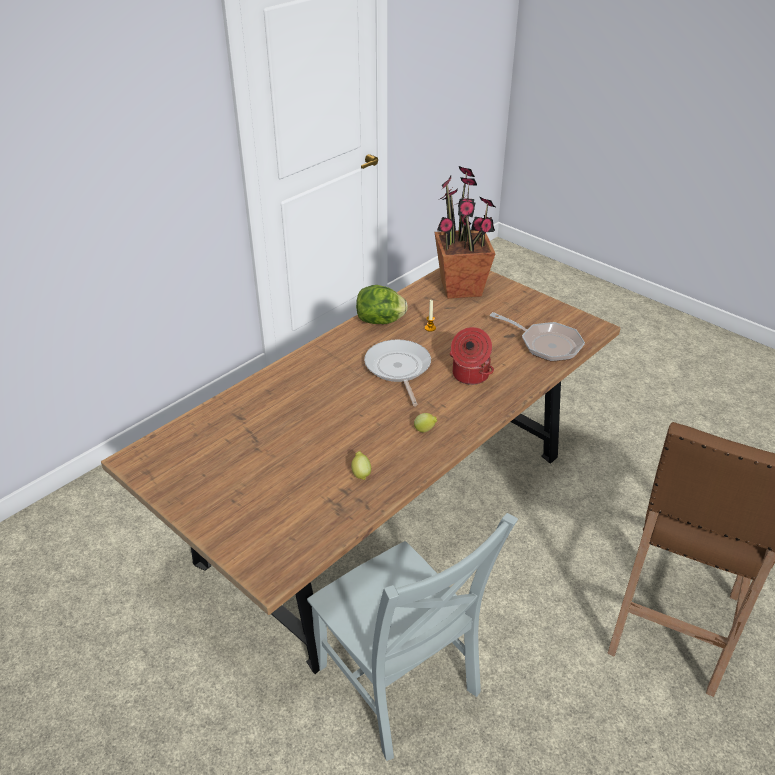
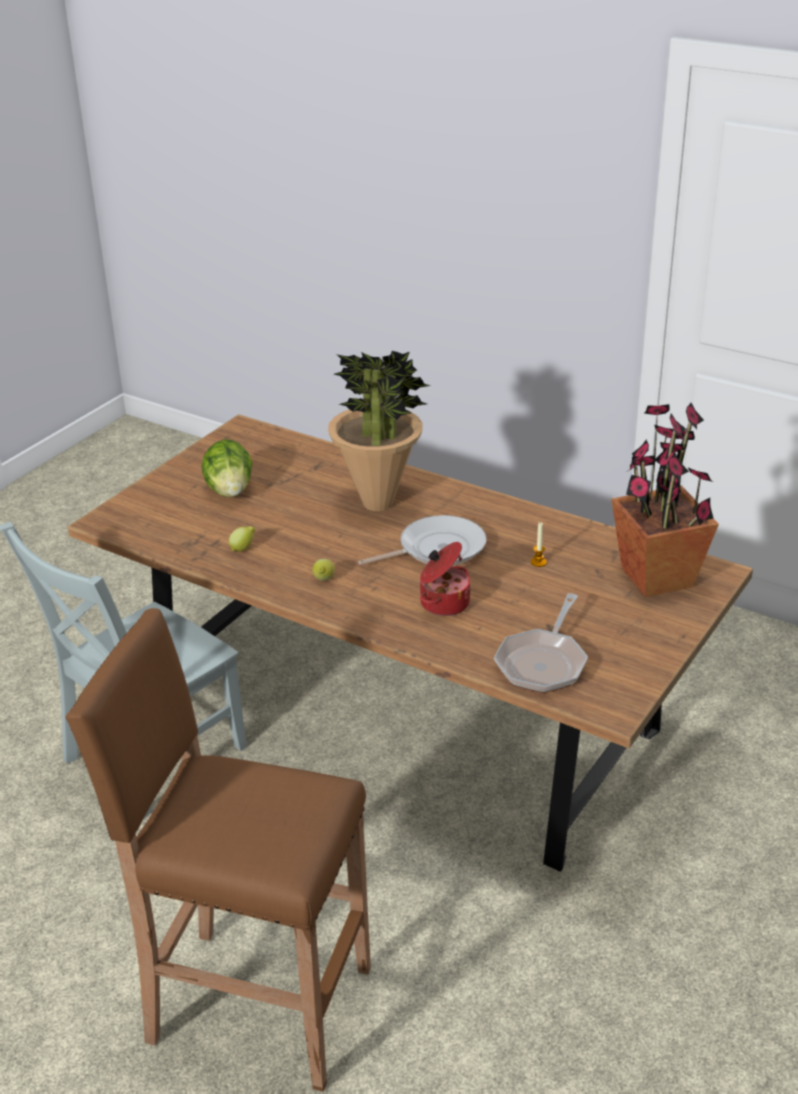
camera: 80 degrees right, 5 degrees down
(319, 389) = (378, 503): none -> potted plant
(380, 321) = (536, 524): lettuce -> lettuce (230, 491)

